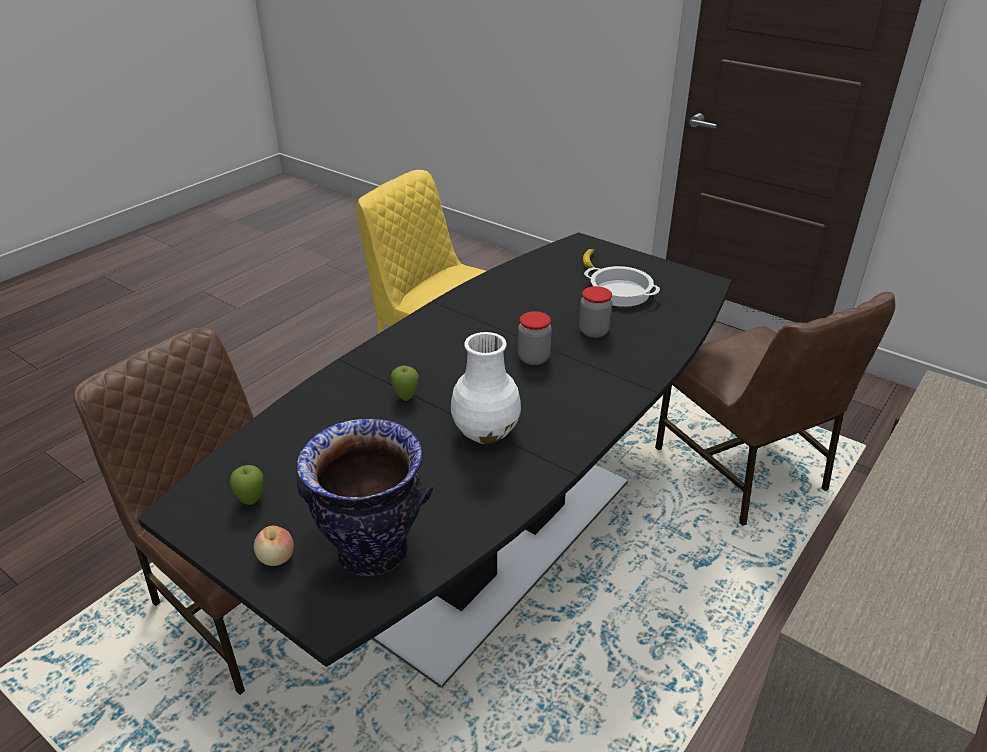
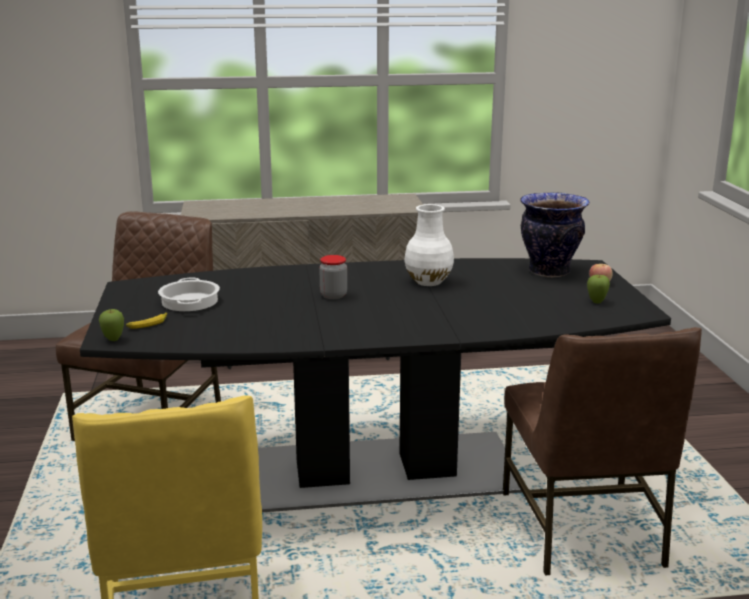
camera: 135 degrees left, 15 degrees down
(406, 398) = (447, 308): apple -> apple (113, 340)
(593, 331) = (266, 292): jar -> none

